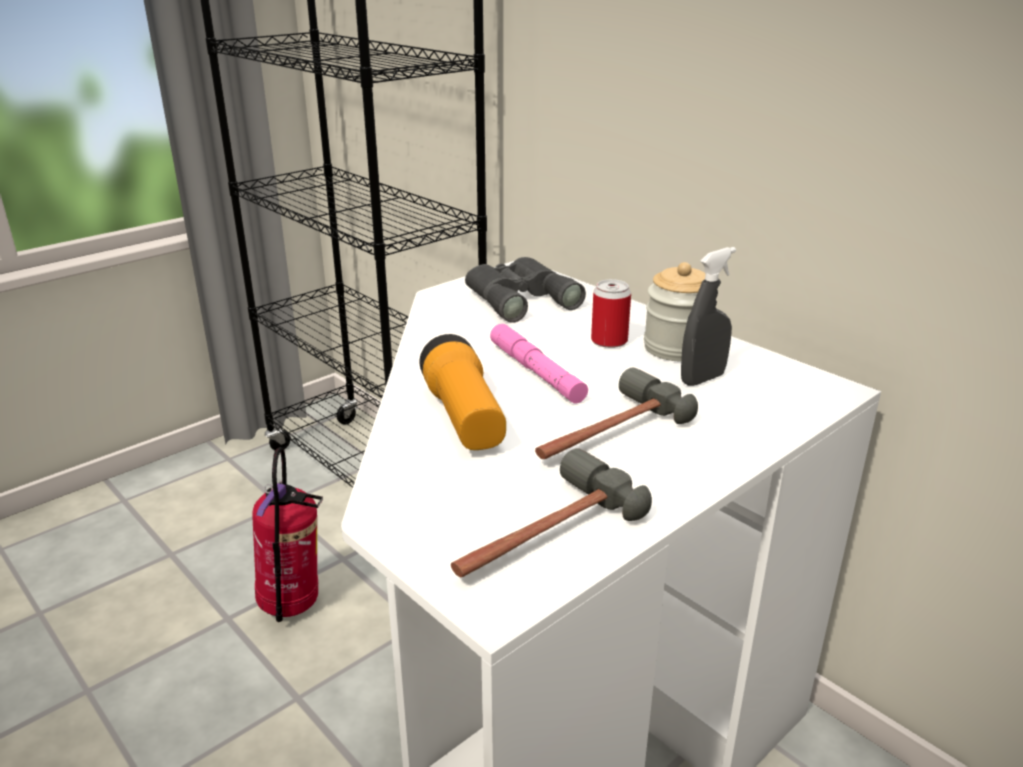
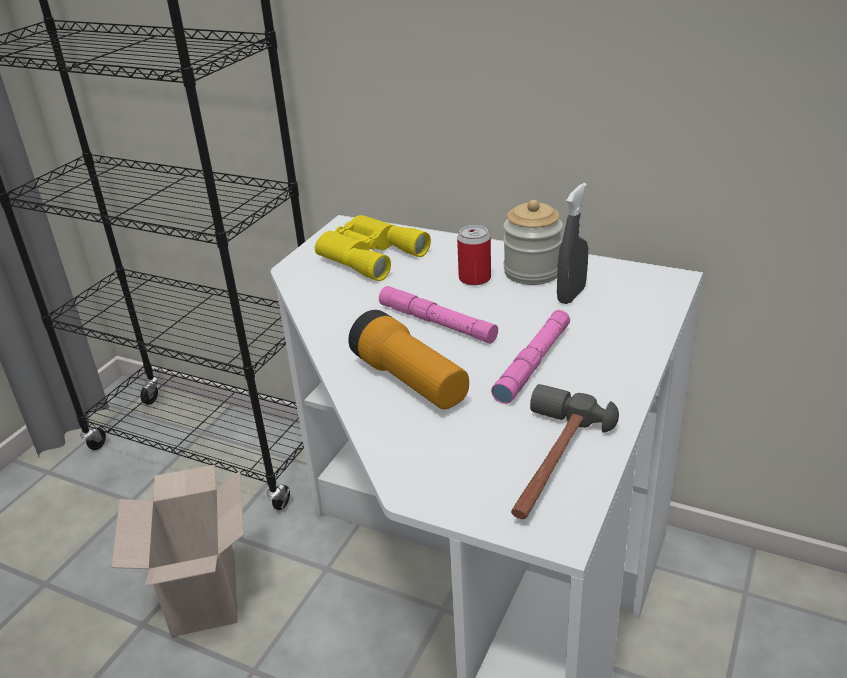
camera: 20 degrees left, 5 degrees up
(293, 607) = (201, 593): fire extinguisher -> cardboard box
(519, 297) = (368, 254): grey binoculars -> yellow binoculars
(606, 433) = (533, 363): hammer -> pink flashlight

